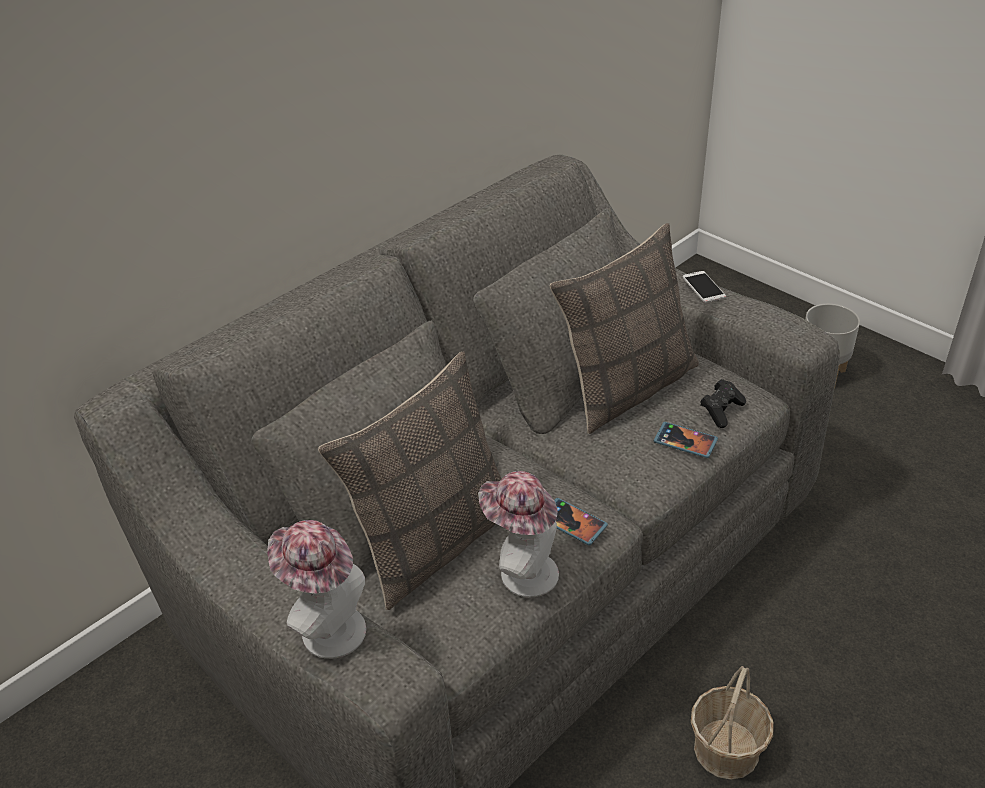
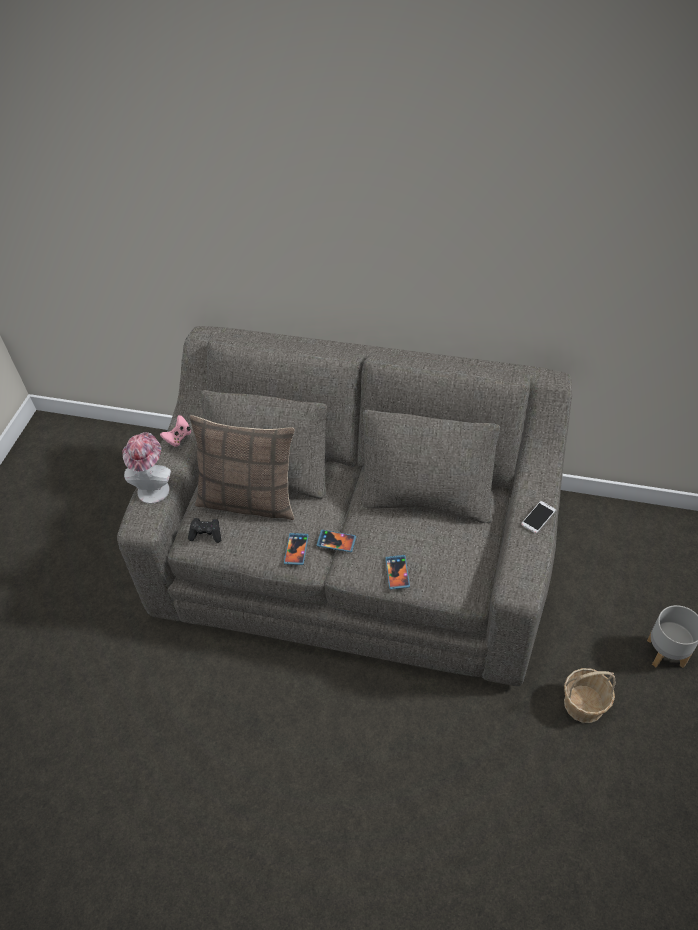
camera: 60 degrees right, 10 degrees up
(235, 567) = (178, 438): none -> pink game controller
(521, 572) = (249, 544): hat -> none
(589, 478) = (336, 542): none -> phone
(626, 387) = (427, 524): pillow -> none
(721, 411) = (440, 580): black game controller -> black game controller (206, 534)
(727, 749) = (299, 718): basket -> basket (584, 704)

